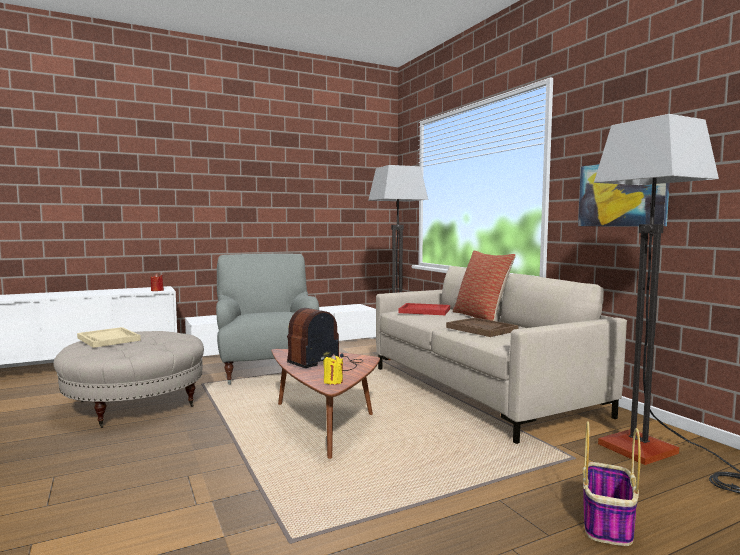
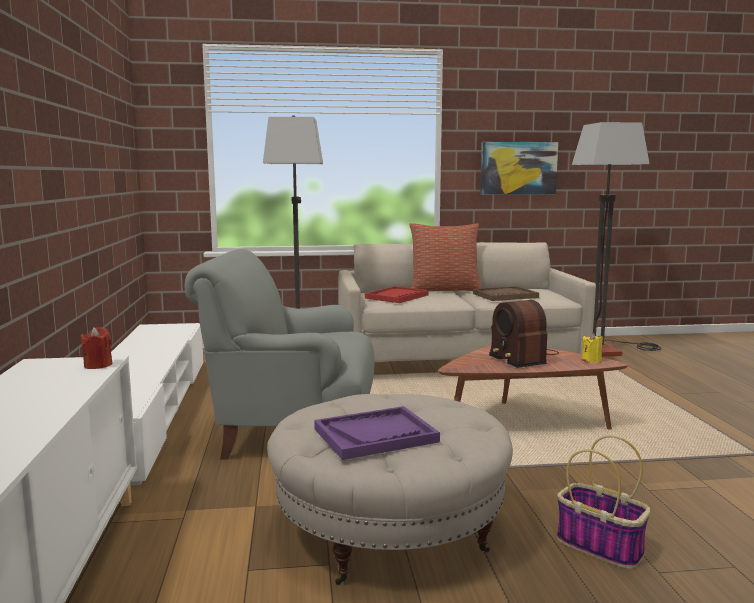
camera: 70 degrees left, 5 degrees up
(109, 339) = (375, 435): beige tray -> purple tray
(607, 523) = (701, 378): basket -> basket (601, 546)

